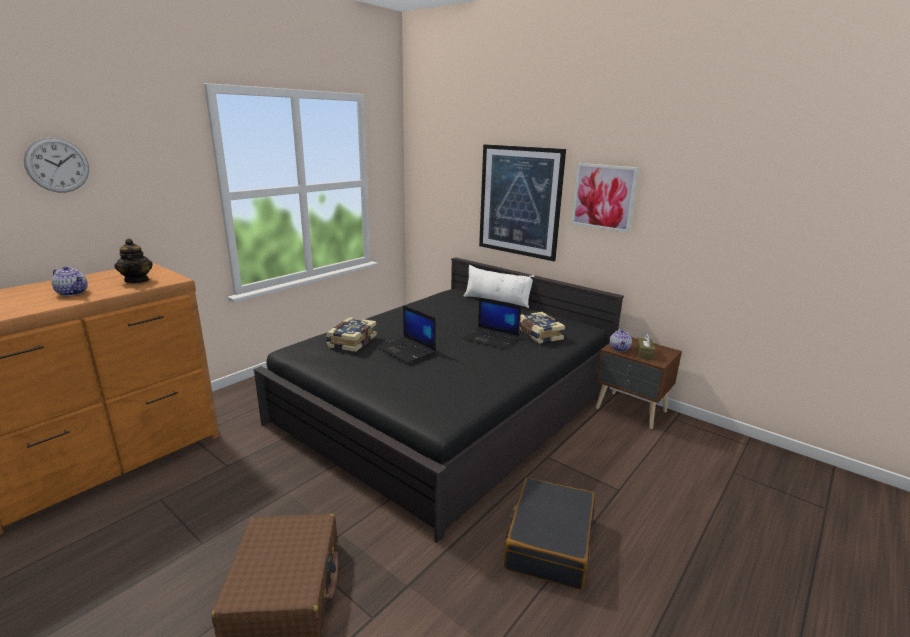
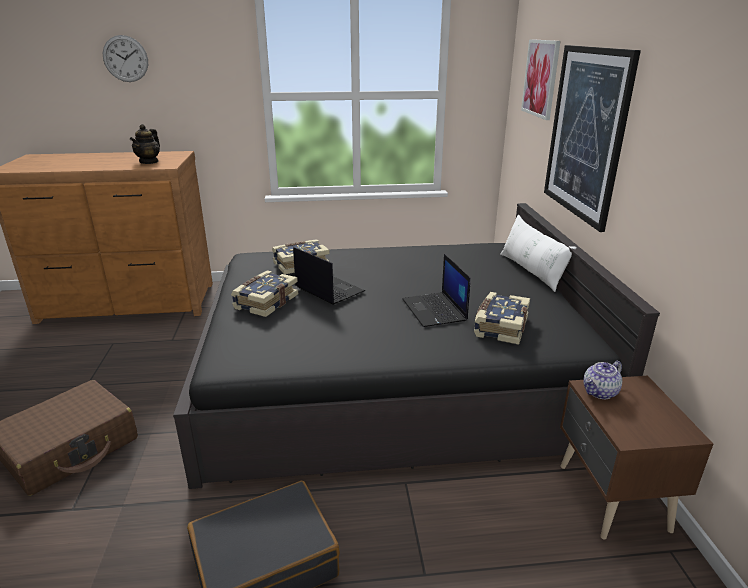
camera: 45 degrees right, 5 degrees up
(73, 293) = (100, 163): teapot -> none
(379, 374) = (265, 302): none -> book
(407, 350) = (328, 289): laptop -> laptop turned 135 degrees clockwise
(603, 197) = (668, 137): picture -> picture (540, 78)
(644, 353) = (629, 416): brown tissue box -> none

